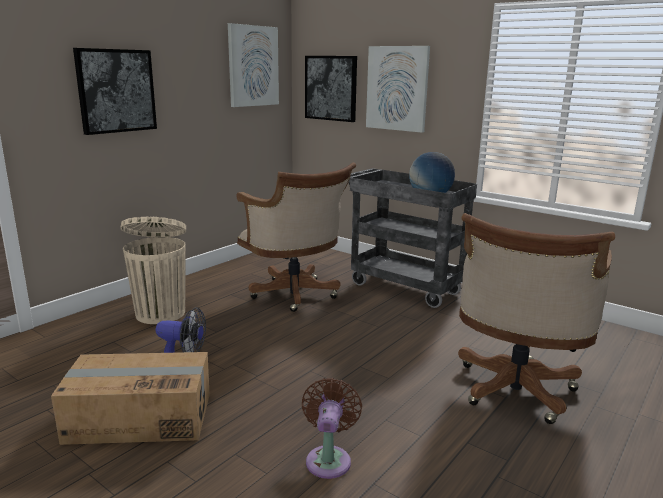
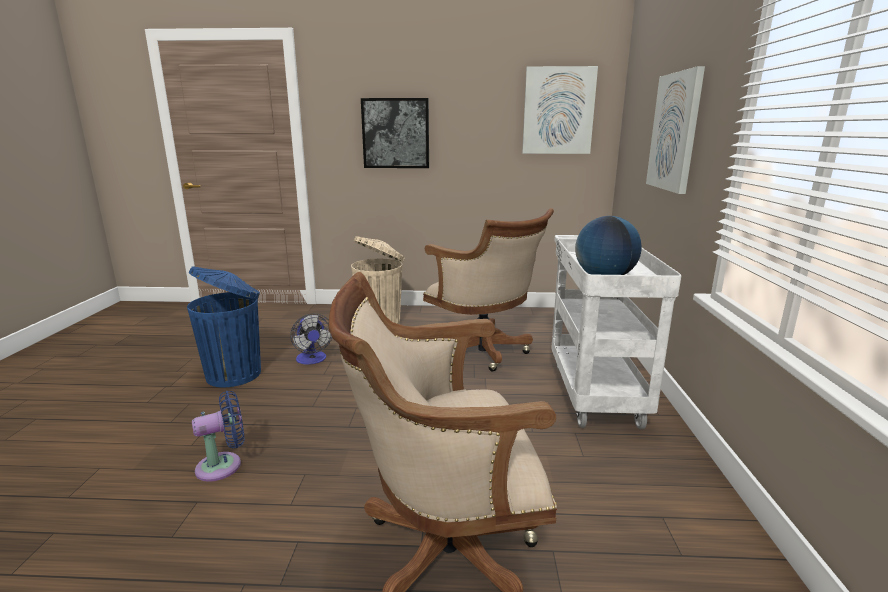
camera: 55 degrees right, 0 degrees up
(140, 417) = (236, 374): cardboard box -> blue trash can
(296, 295) = (485, 352): office chair -> office chair turned 60 degrees counterclockwise
(329, 458) = (224, 465): brown fan -> blue fan
(331, 88) = (637, 134): picture -> none
(400, 288) = (593, 392): black cart -> white cart

